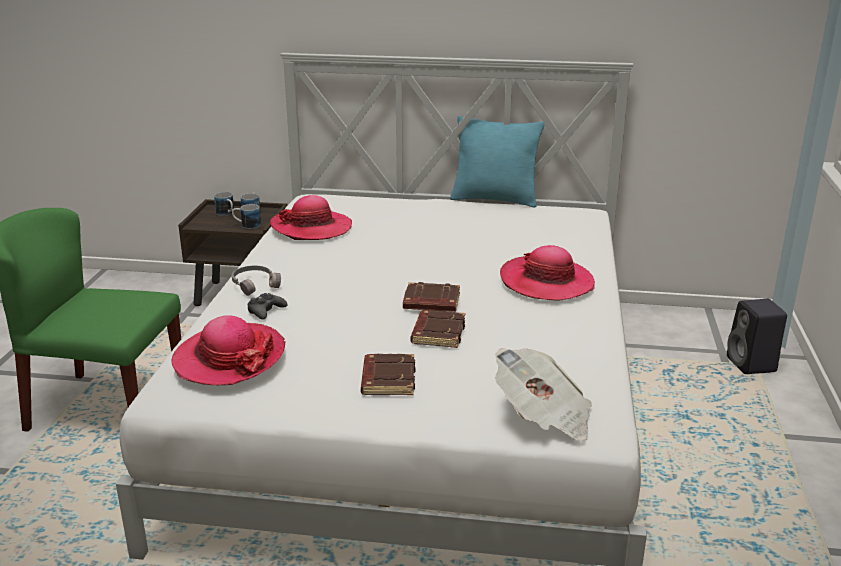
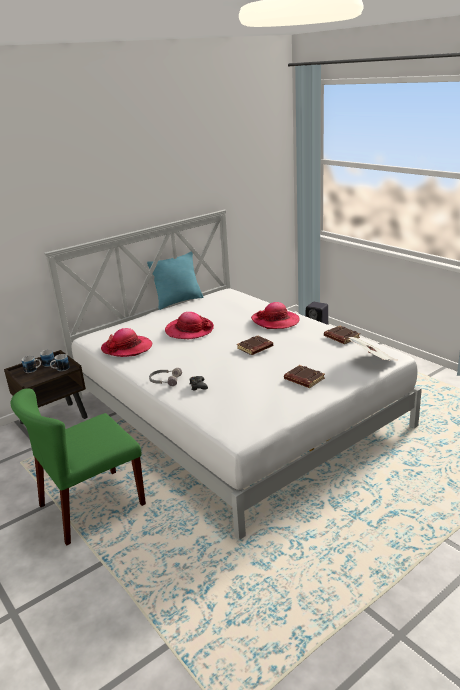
camera: 45 degrees left, 0 degrees up
(229, 358) = (234, 407): hat -> hat (189, 330)
(437, 333) = (281, 356): brown book -> brown book (341, 337)

